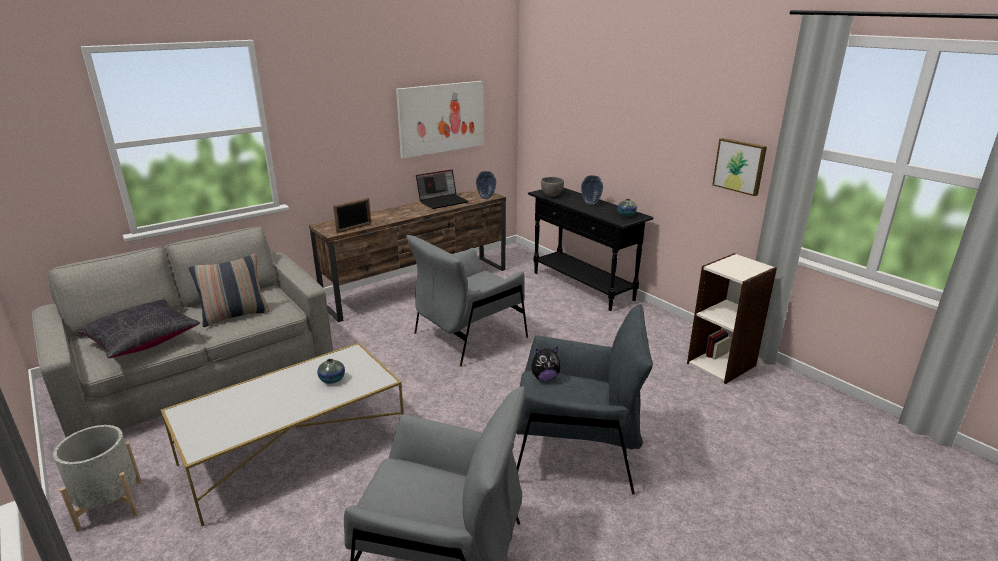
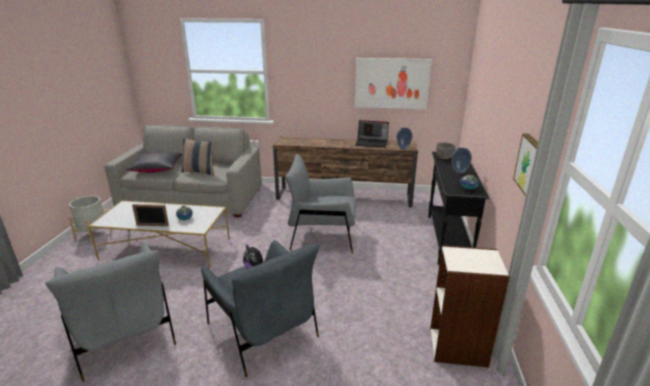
camera: 45 degrees right, 0 degrees up
(354, 228) = (294, 144): picture frame -> picture frame (152, 225)

